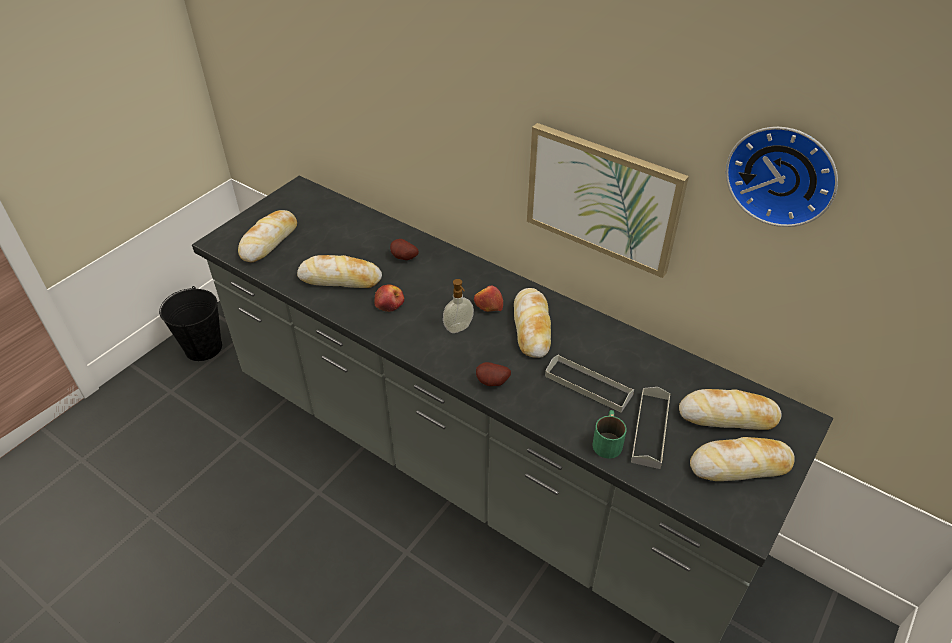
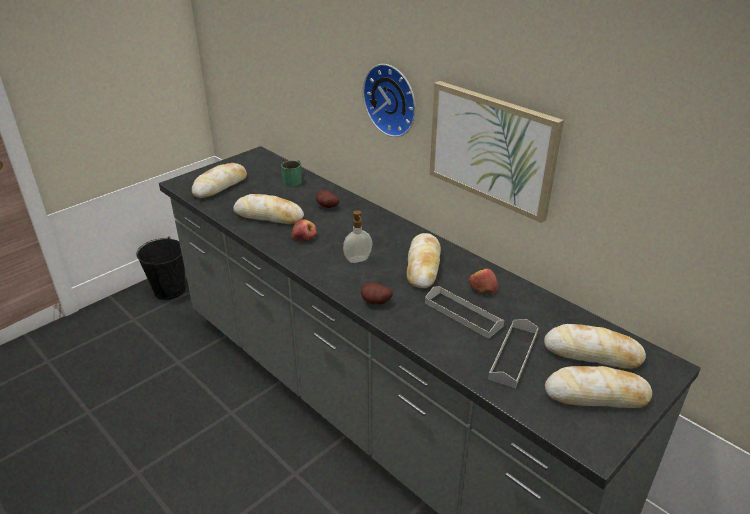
camera: 10 degrees right, 10 degrees down
(488, 305) = (389, 246): apple -> apple (482, 287)
(607, 439) = (470, 358): green mug -> green mug (294, 179)
(782, 174) = (645, 110): wall clock -> wall clock (392, 99)

